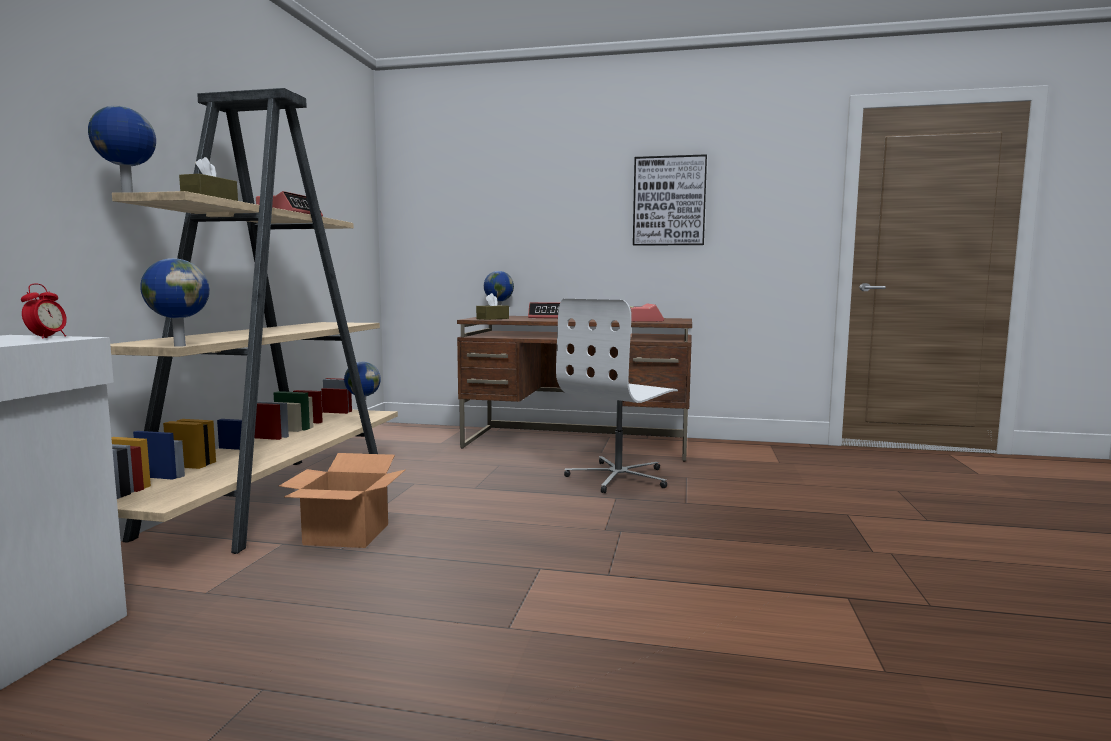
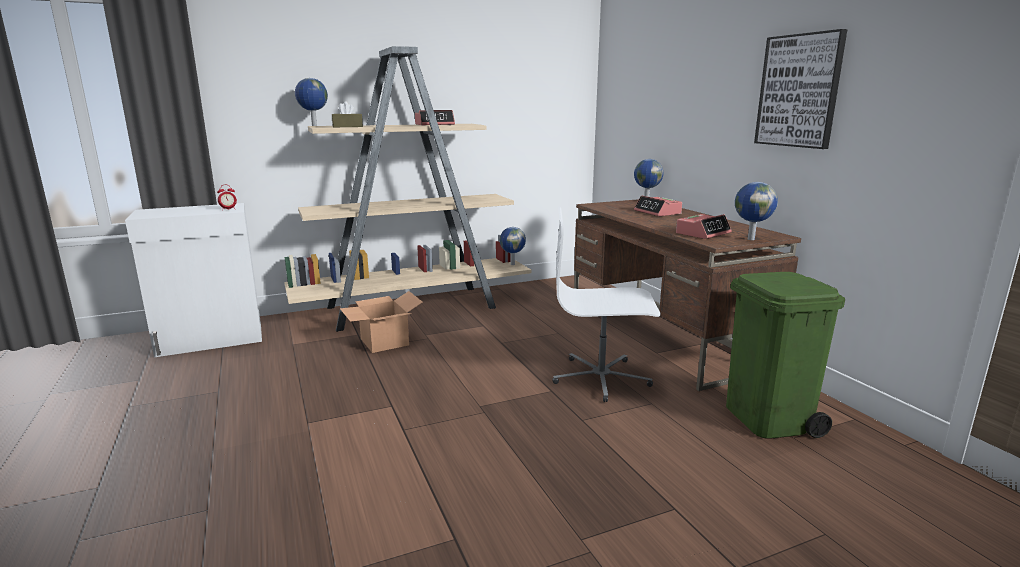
camera: 55 degrees right, 10 degrees up
(179, 346) = (308, 214): globe -> globe (750, 239)
(492, 318) = (605, 207): brown tissue box -> none
(749, 459) = (768, 419): none -> green trash can

